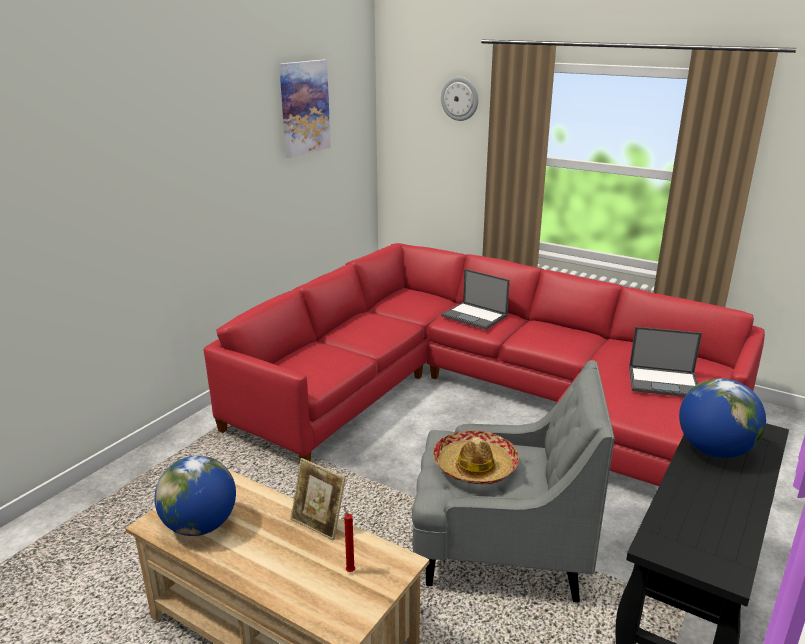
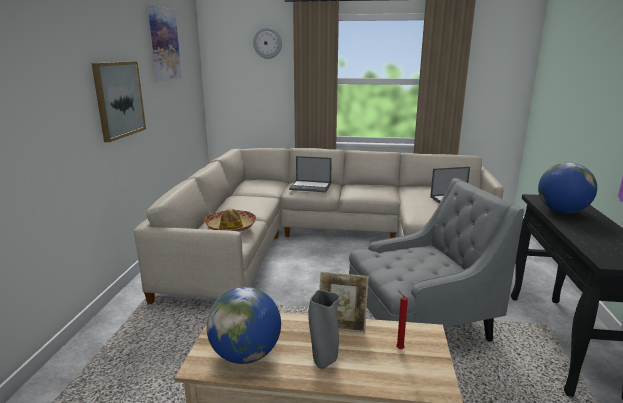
camera: 25 degrees left, 5 degrees down
(220, 188) = (118, 99): none -> picture
(262, 558) = (324, 361): none -> grey vase
(475, 466) = (407, 263): hat -> hat (230, 227)
(484, 397) = (329, 240): red sofa -> beige sofa

